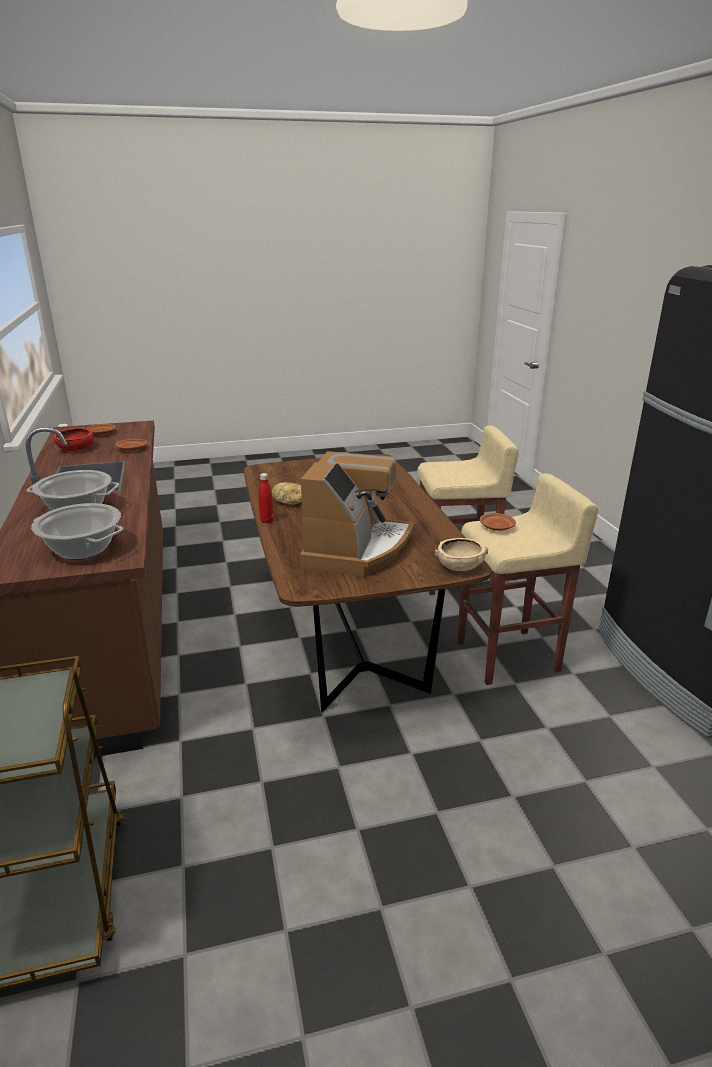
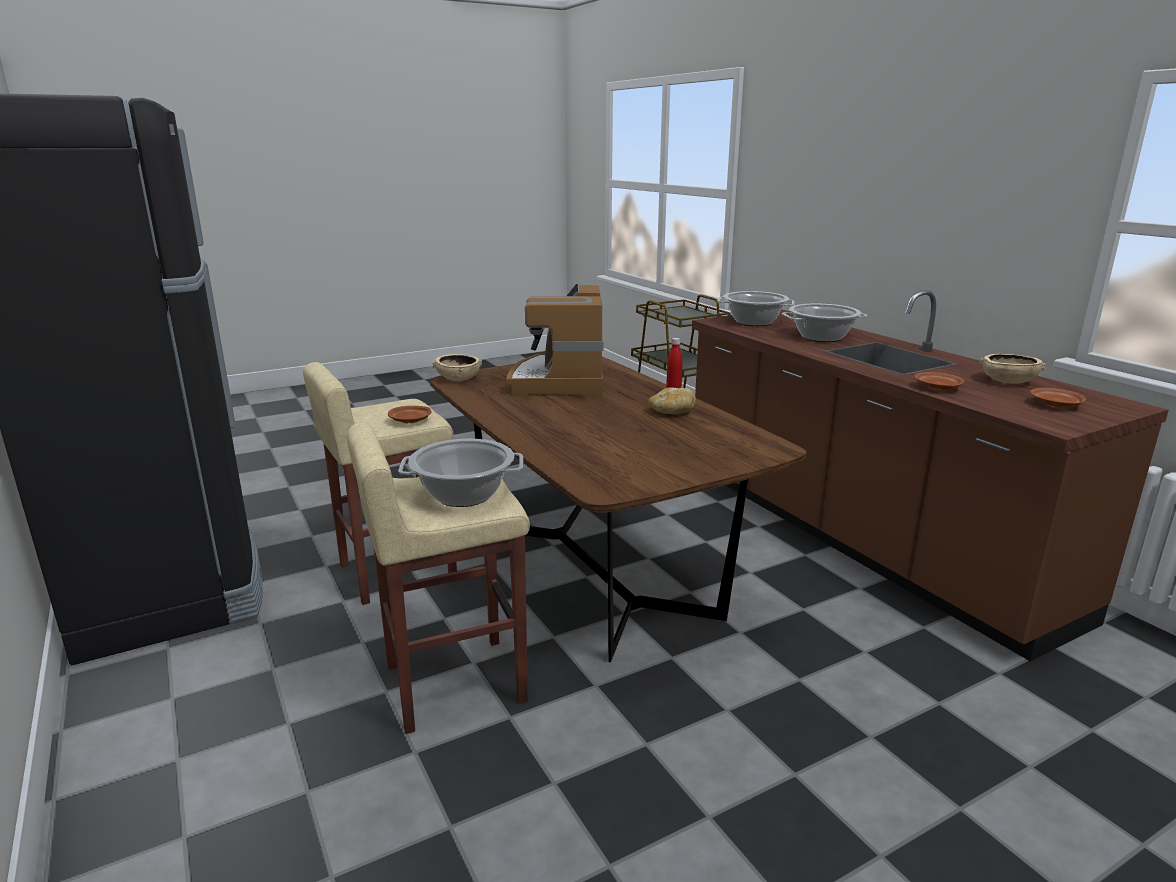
camera: 165 degrees right, 5 degrees down
(76, 449) = (1008, 382): red bowl -> beige bowl
(450, 471) = (464, 495): none -> cooking pot

